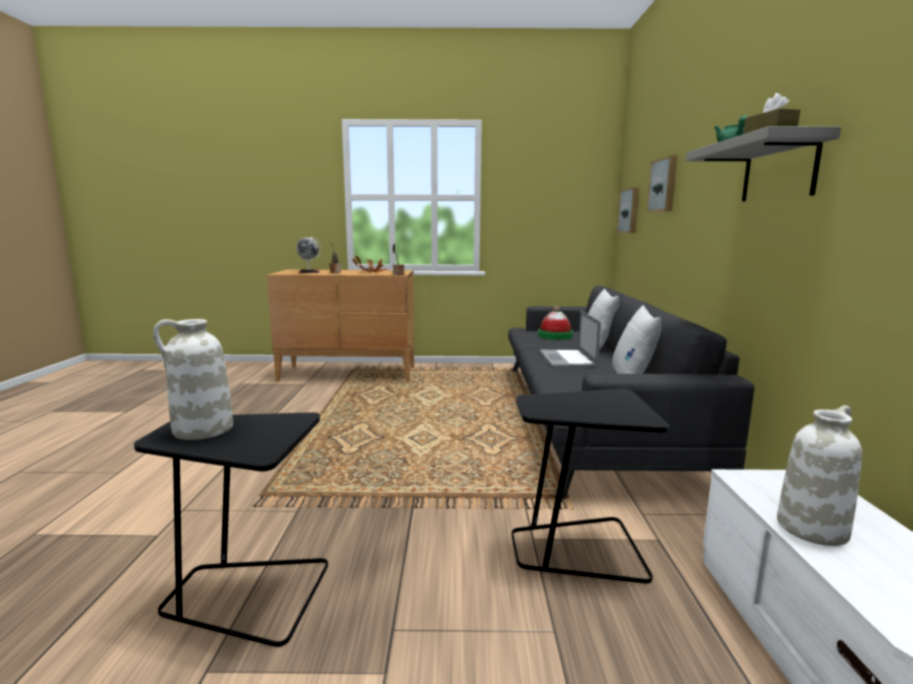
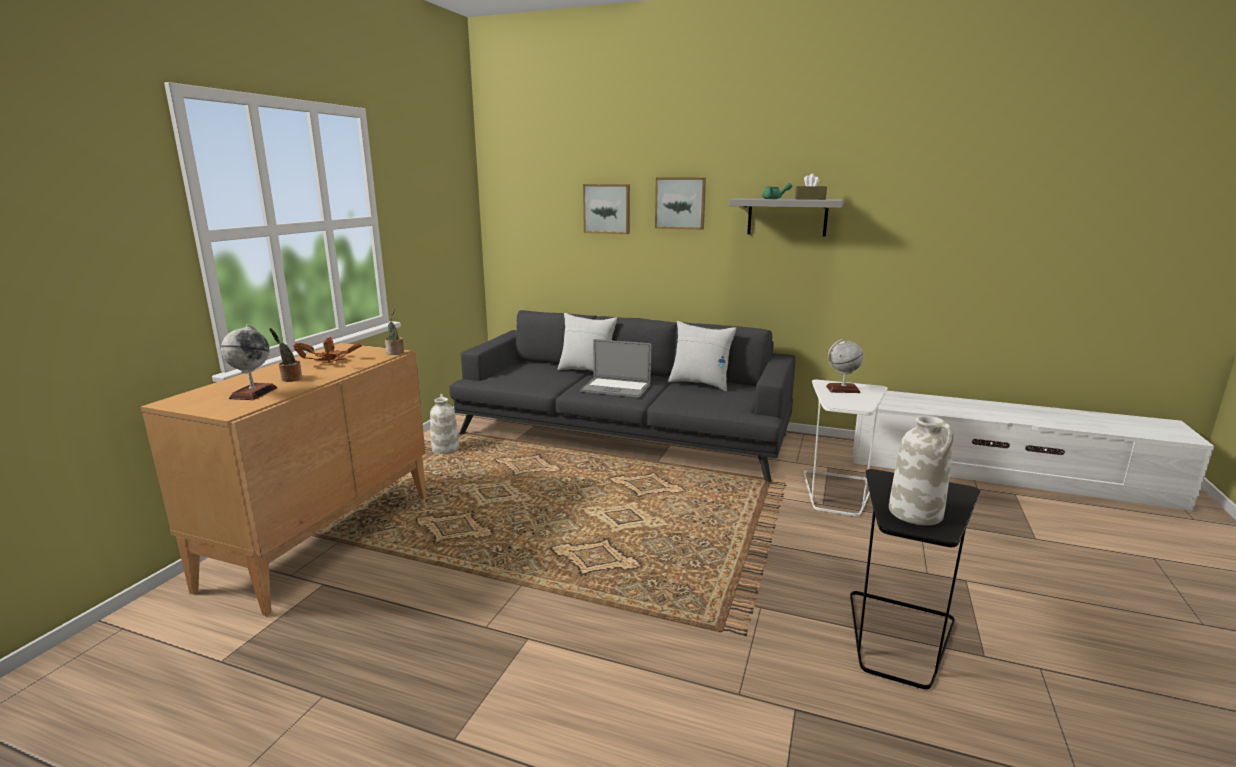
camera: 70 degrees left, 5 degrees up
(555, 336) = (527, 375): hat -> none
(578, 549) = (837, 493): black side table -> white side table
(603, 402) = (842, 389): none -> globe
(630, 211) = (526, 227): picture -> picture (680, 203)
(811, 527) = (923, 407): white vase -> white vase (445, 449)

